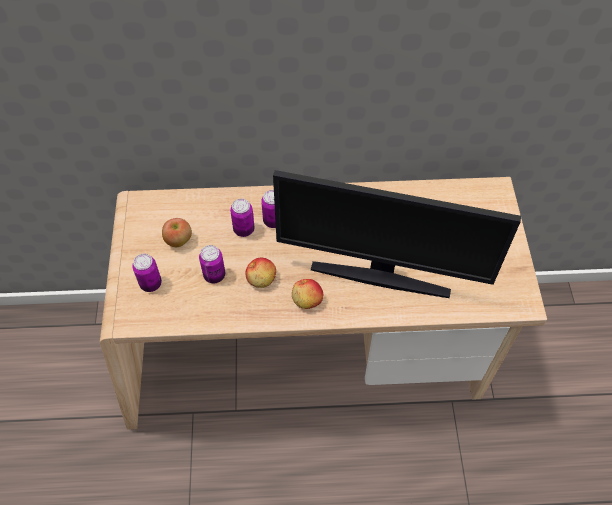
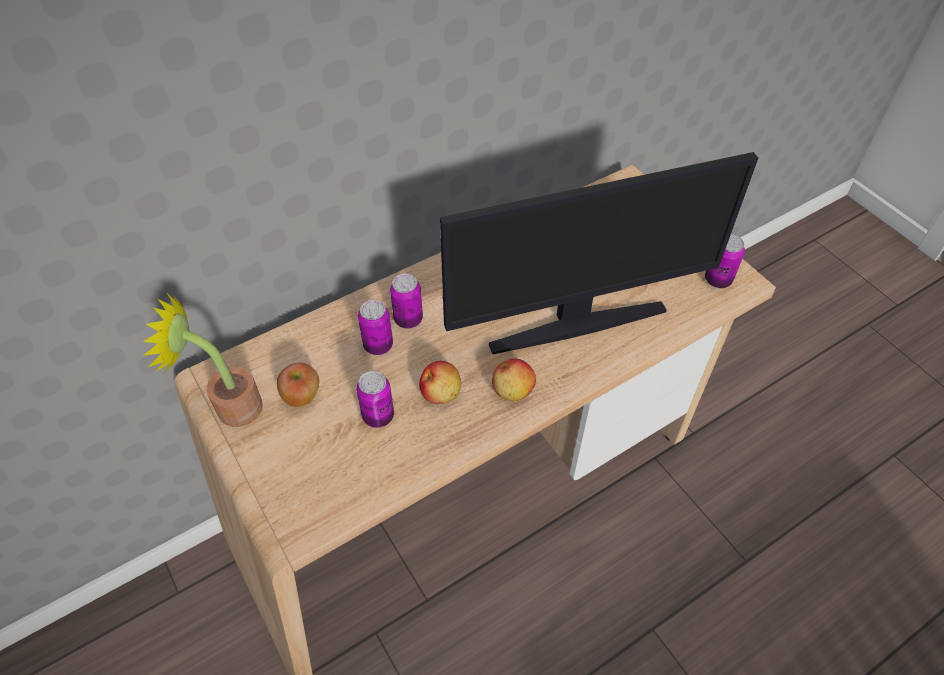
camera: 30 degrees left, 5 degrees down
(135, 227) = (230, 407): none -> potted plant
(151, 284) = (299, 467): can -> can (717, 280)

